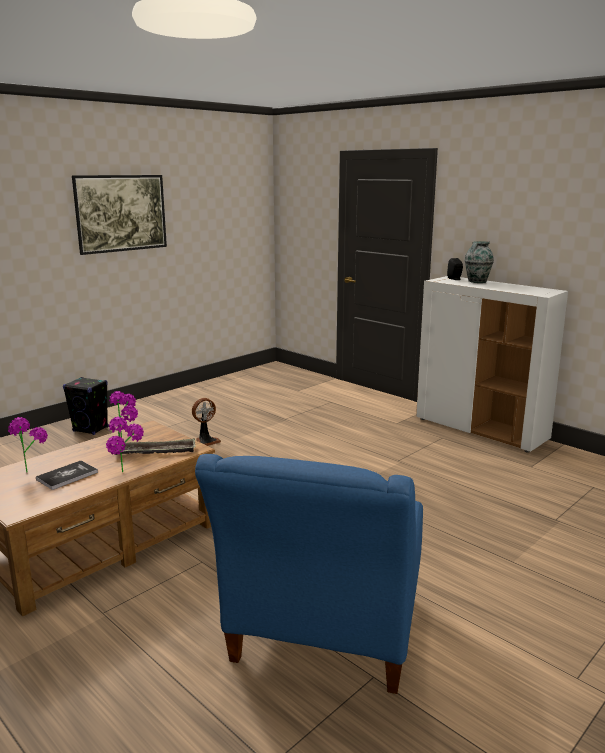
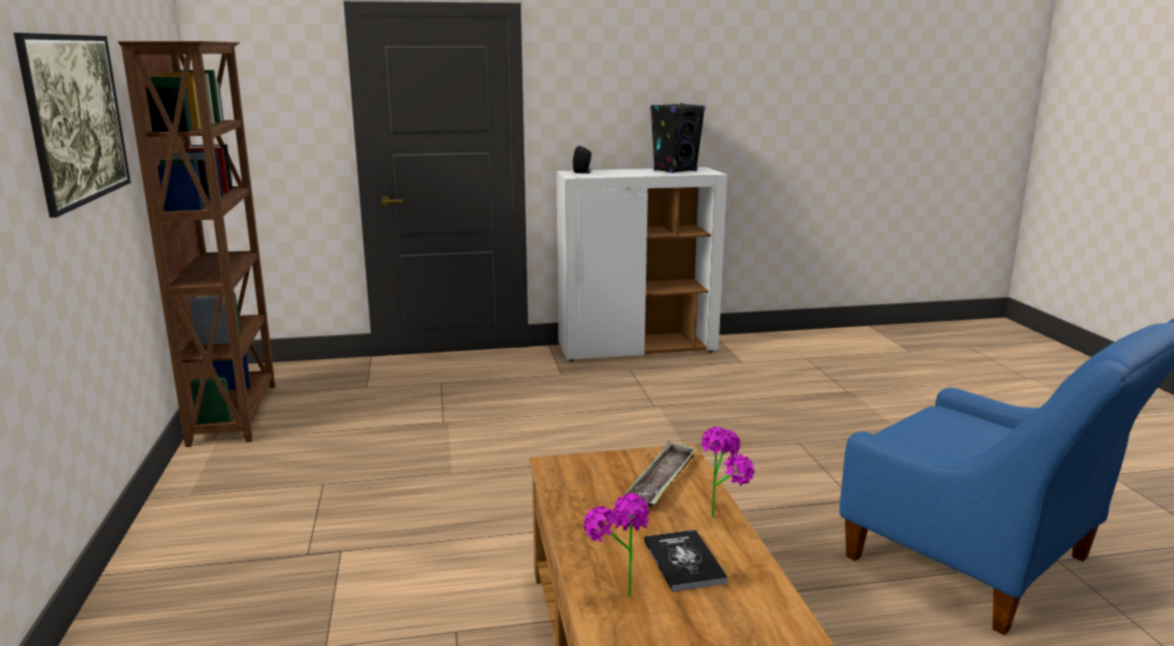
camera: 55 degrees left, 0 degrees up
(91, 429) = (196, 579): black speaker -> black speaker (675, 171)
(128, 440) = (591, 489): potted plant -> none
(206, 441) = (426, 493): fan -> none
(230, 381) = (236, 413): none -> brown bookcase
(476, 282) = (612, 171): vase -> none

